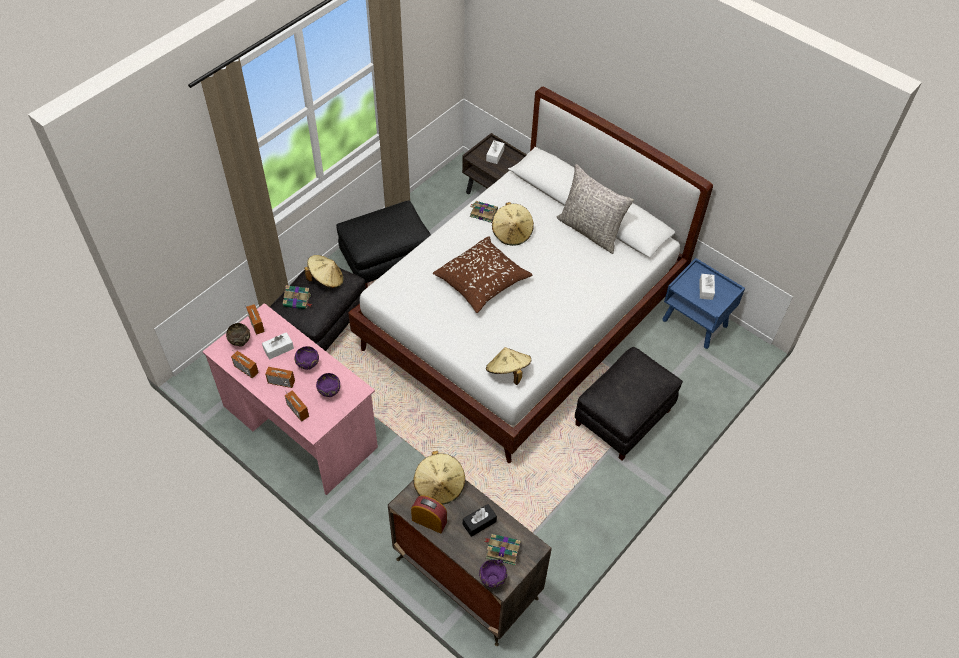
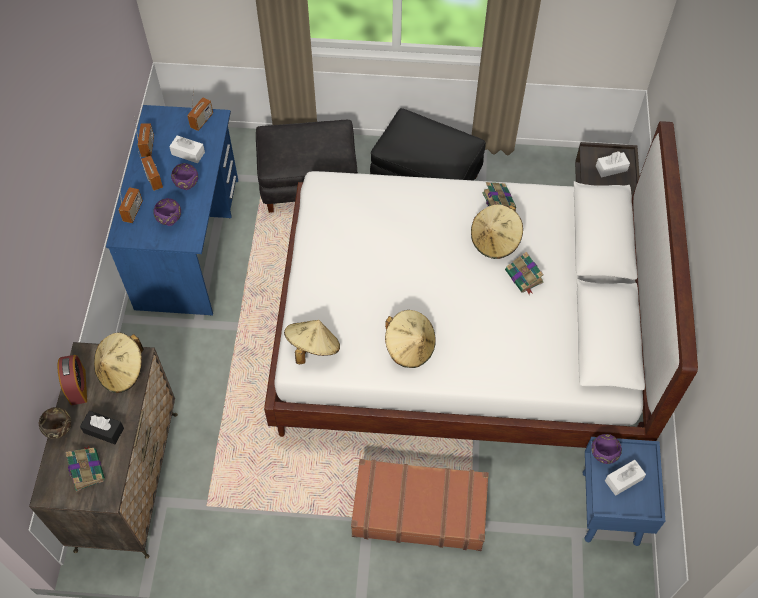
camera: 55 degrees right, 5 degrees up
(240, 342) = (173, 123): brown bowl -> brown bowl (60, 430)
(298, 300) = (284, 139): book -> book (524, 277)
(300, 426) = (189, 243): pink desk -> blue desk
(326, 279) = (326, 143): beige hat -> beige hat (409, 347)
(482, 281) = (407, 255): brown pillow -> none
(492, 580) = (47, 481): purple bowl -> purple bowl (602, 455)
(590, 230) = (569, 308): grey pillow -> none
(623, 418) = (419, 509): black ottoman -> brown suitcase

